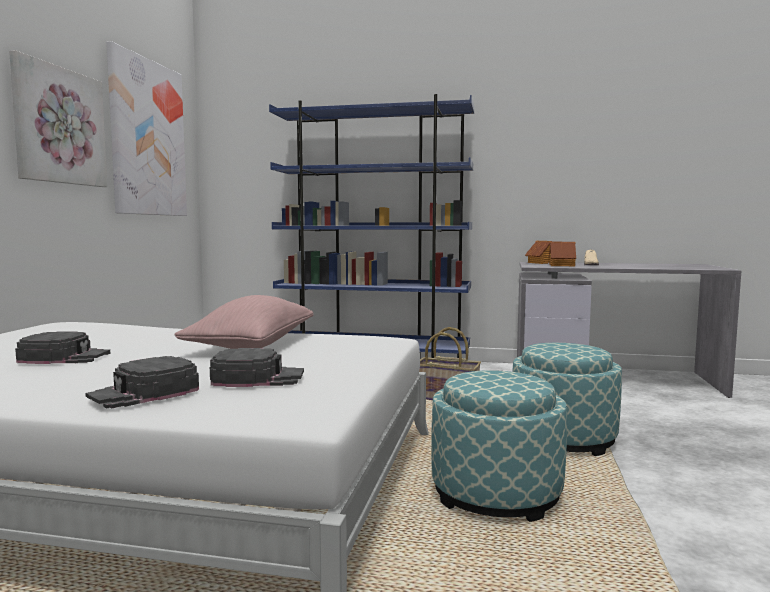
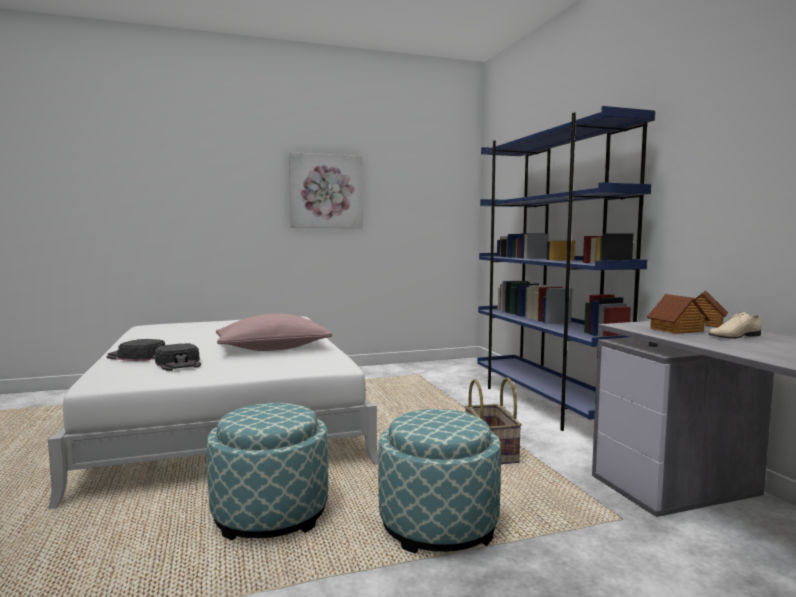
camera: 60 degrees right, 0 degrees up
(65, 357) = (205, 334): black cap -> none
(147, 138) = (414, 187): picture -> none

